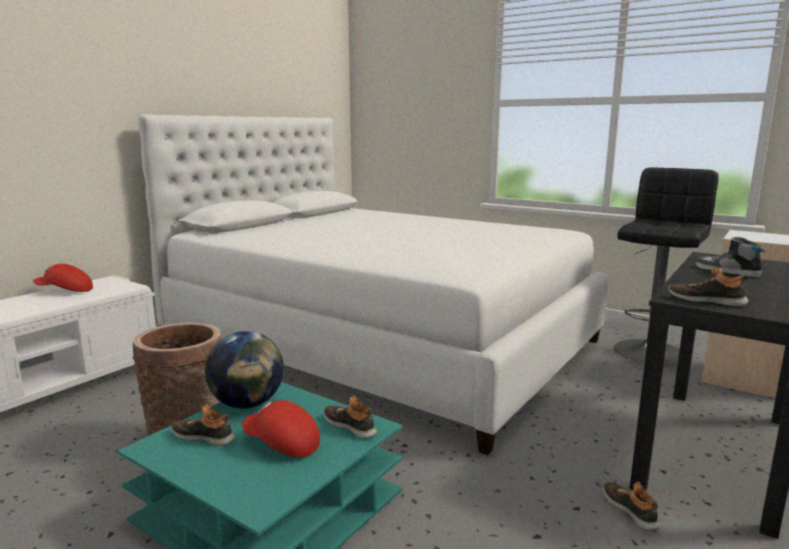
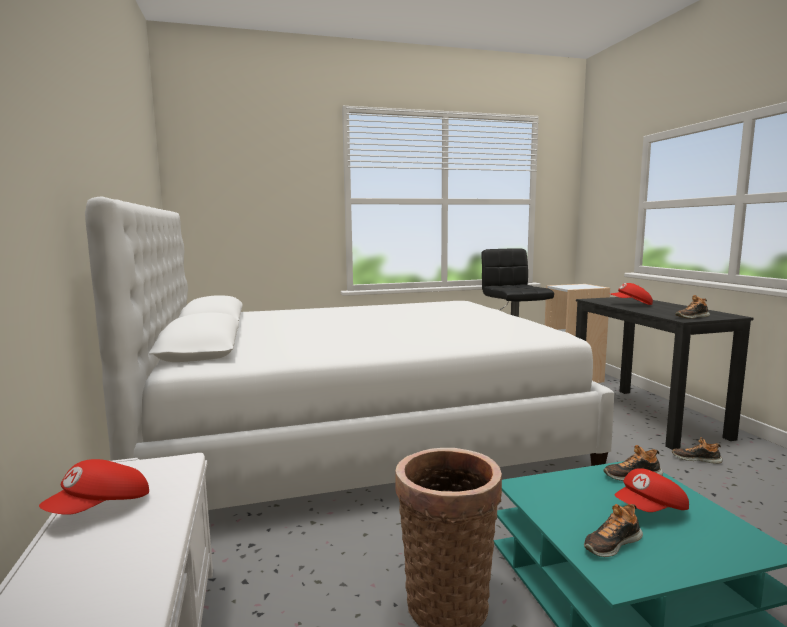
camera: 50 degrees left, 5 degrees down
(247, 404) = (549, 505): globe -> none
(727, 271) = (631, 304): shoe -> red cap

